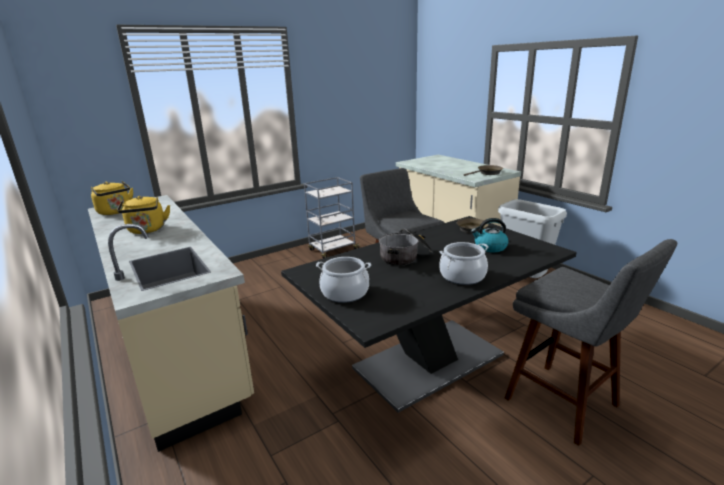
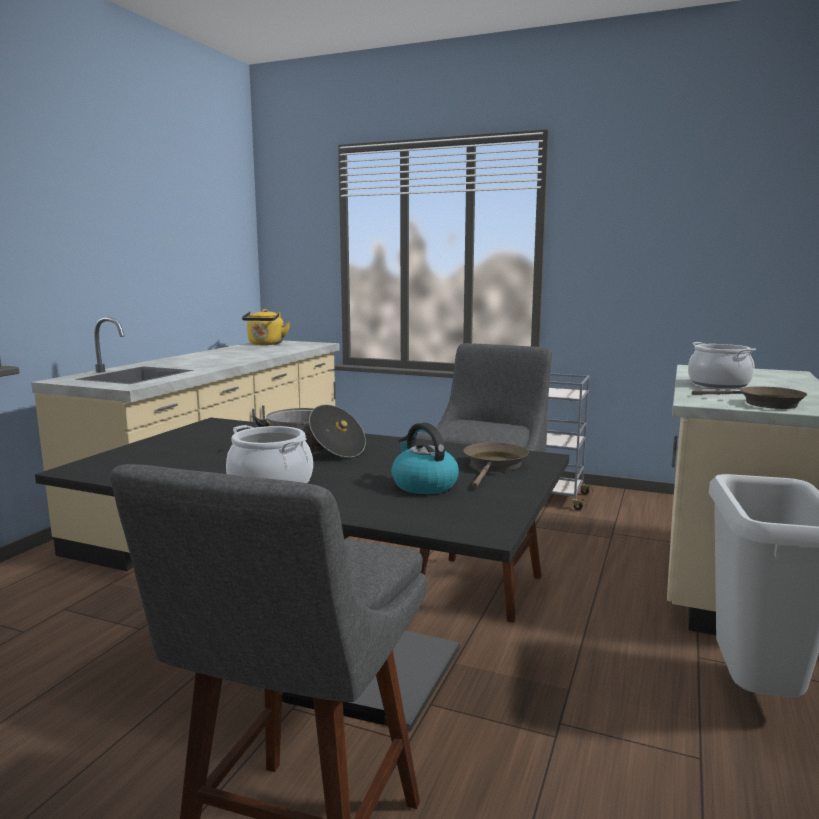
camera: 55 degrees right, 10 degrees down
(147, 230) = (225, 356): yellow kettle -> none
(345, 293) = (165, 446): cooking pot -> cooking pot (719, 384)

